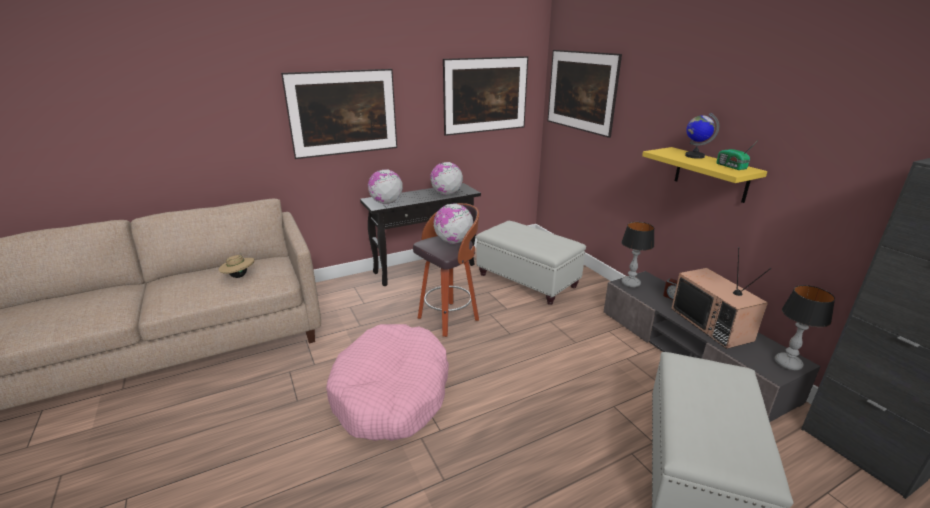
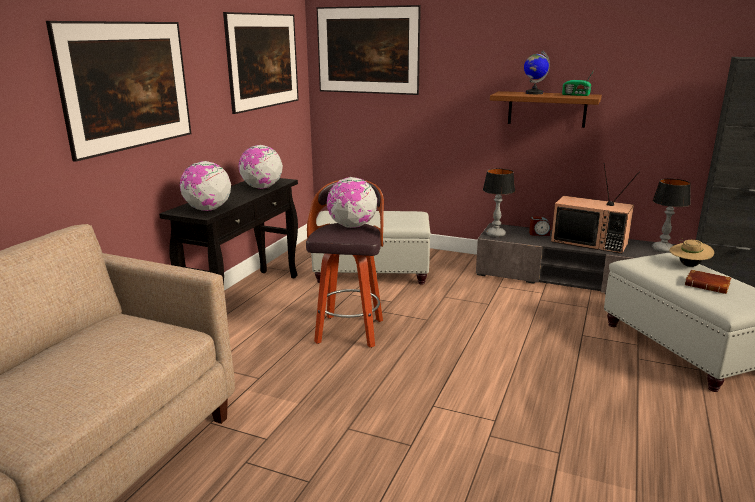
camera: 40 degrees left, 5 degrees down
(239, 276) = (109, 349): beige hat -> beige hat (688, 265)
(391, 393) = (402, 417): pink dog bed -> none
(711, 174) = (547, 109): yellow shelf -> brown shelf
(716, 420) = (708, 285): none -> brown book

